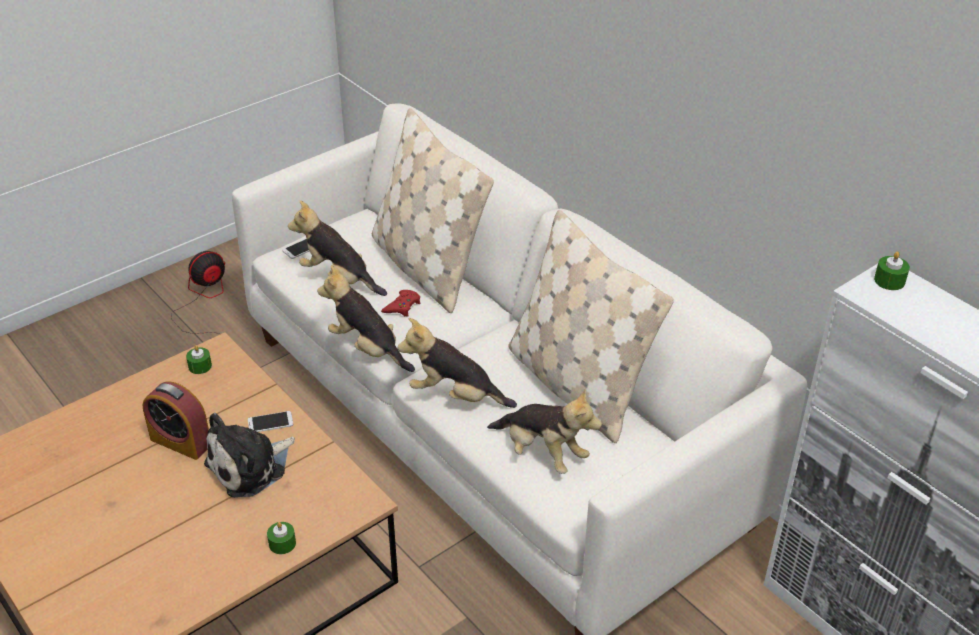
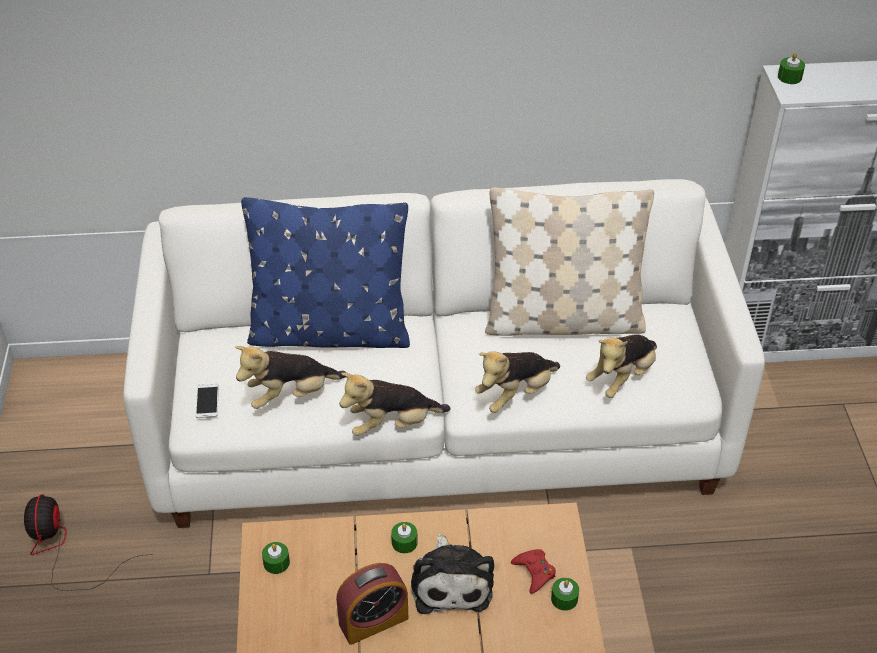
camera: 55 degrees left, 5 degrees up
(270, 422) = (404, 542): phone -> green candle
(402, 306) = (374, 371): red game controller -> red game controller (534, 572)
(427, 267) = (330, 332): beige pillow -> blue pillow
(542, 453) = (622, 377): plush toy -> plush toy turned 150 degrees clockwise

